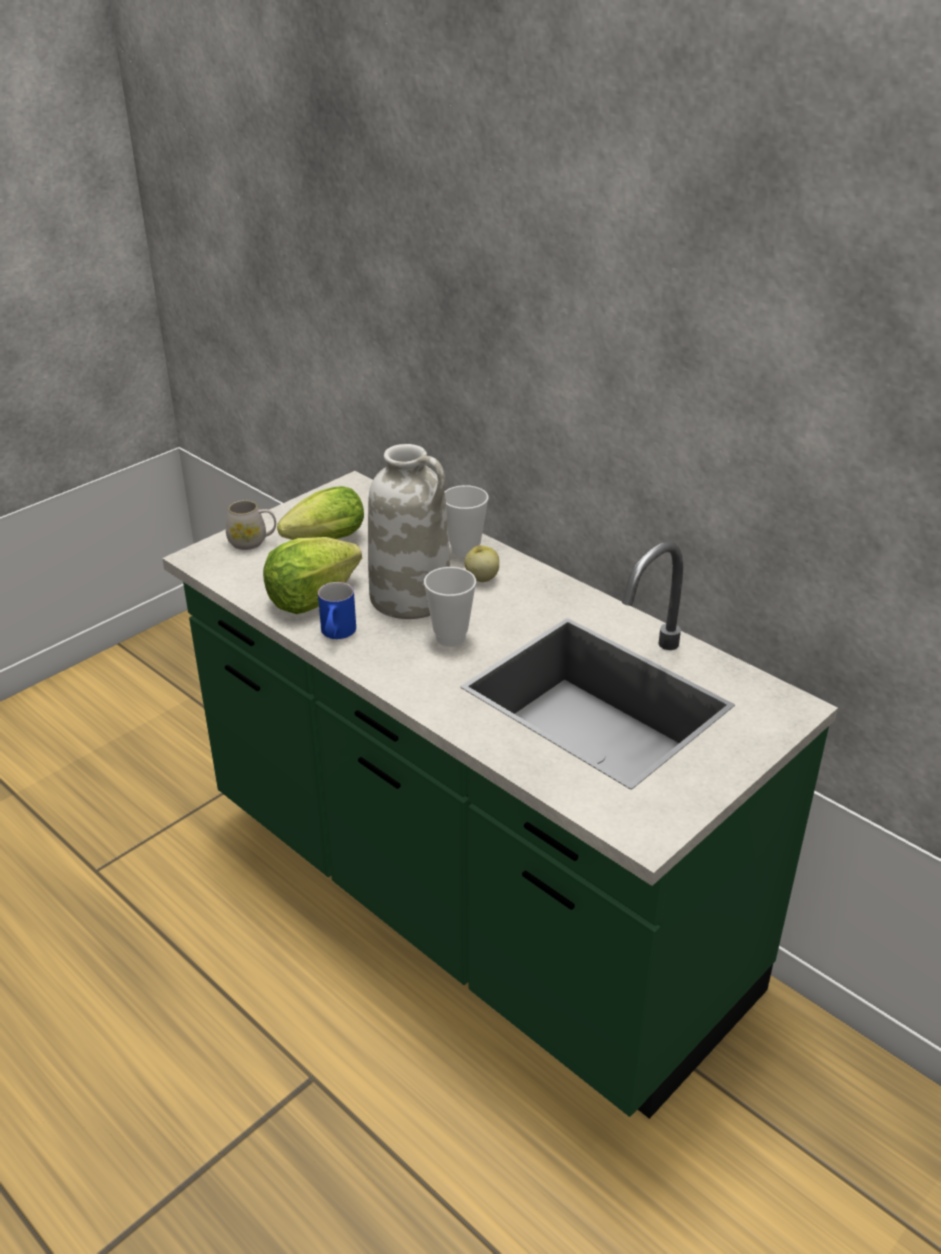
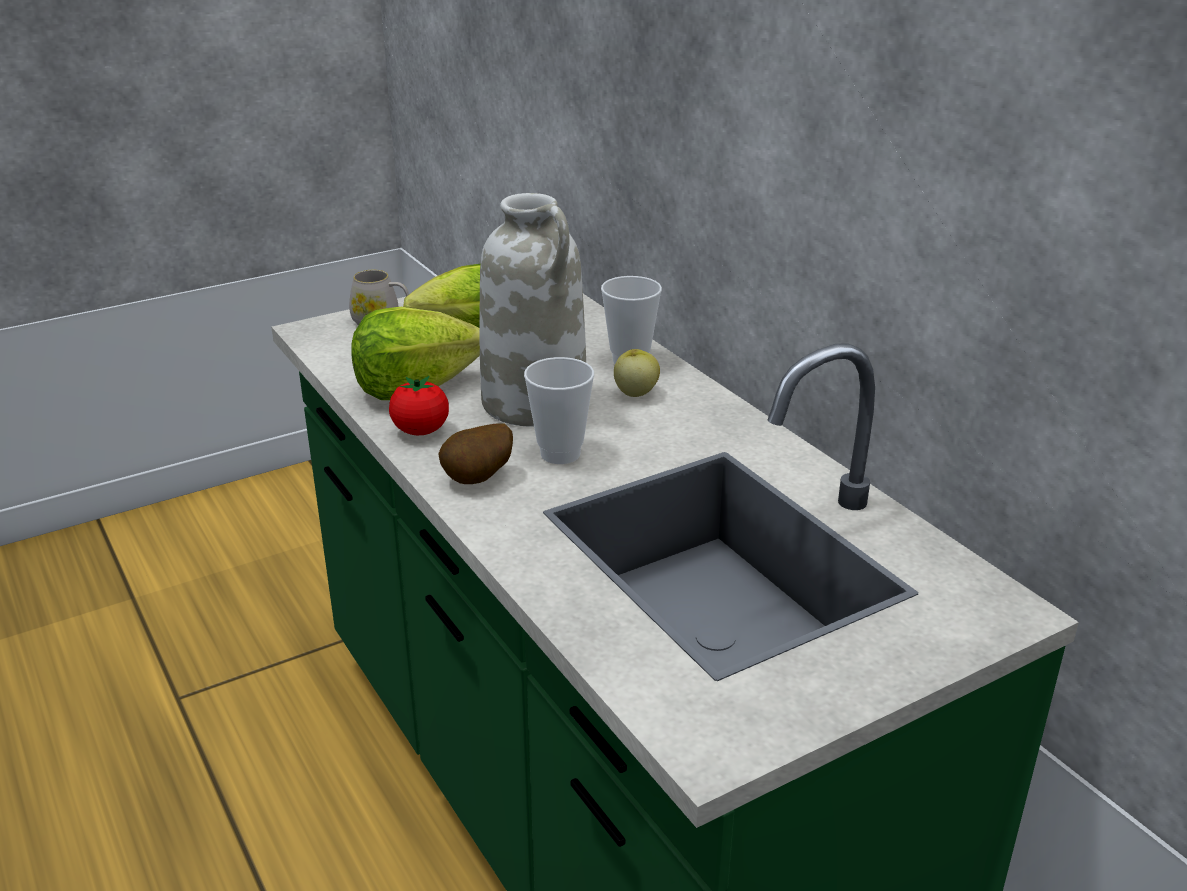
camera: 15 degrees right, 5 degrees down
(336, 635) = (421, 431): blue mug -> tomato
(402, 668) = (479, 480): none -> potato

